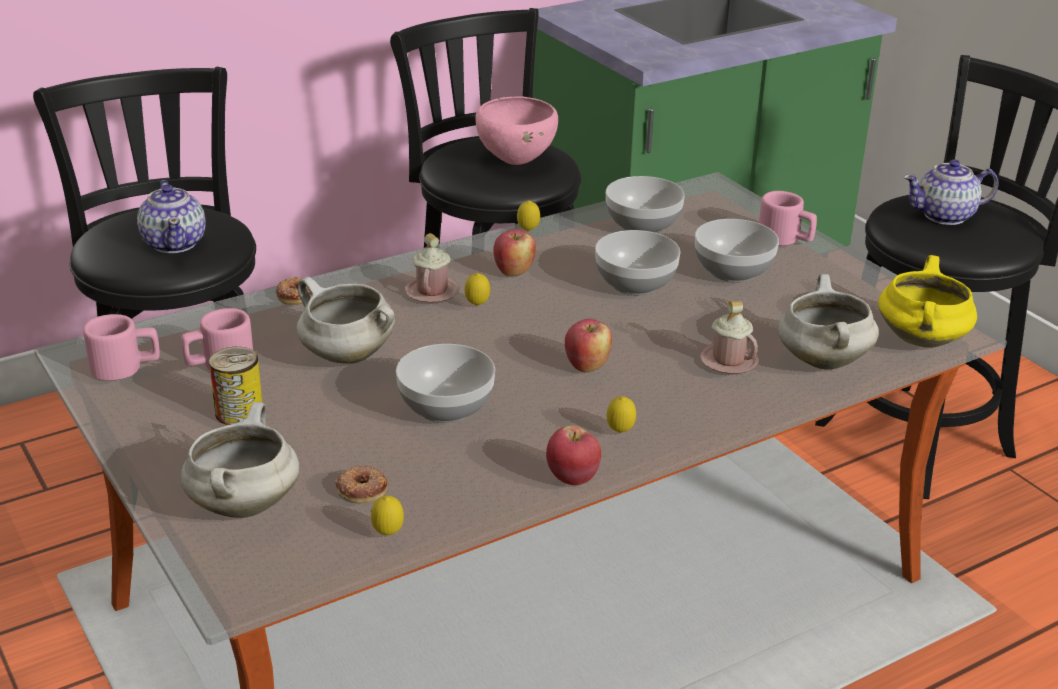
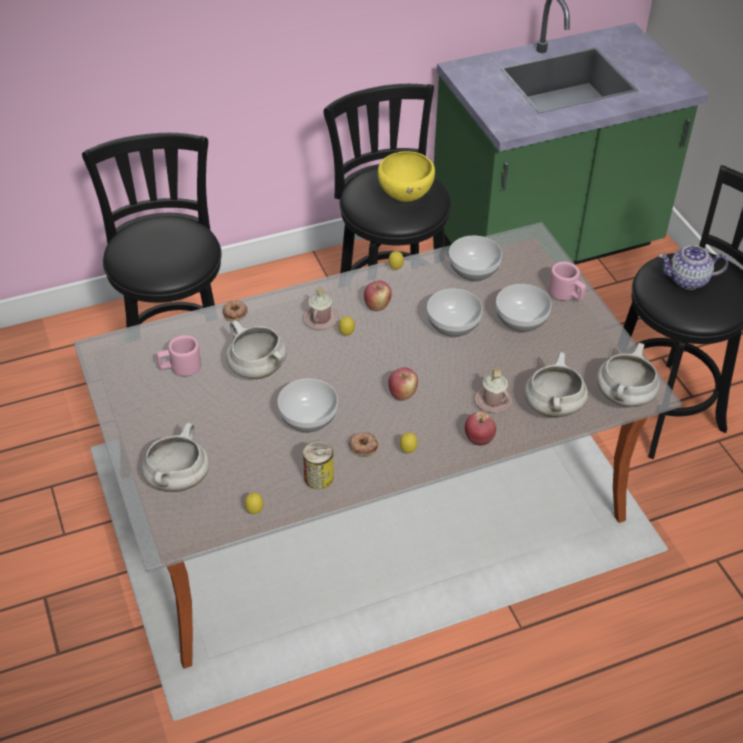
camera: 10 degrees right, 15 degrees up
(126, 367) = (125, 363): pink mug -> none
(175, 243) = (168, 255): teapot -> none
(239, 412) = (186, 408): can -> can (318, 477)
(362, 489) = (246, 476): donut -> donut (363, 446)
(516, 162) = (405, 197): pink bowl -> yellow bowl
(572, 478) = (370, 483): apple -> apple (479, 439)
(922, 341) = (624, 397): yellow cooking pot -> white cooking pot

